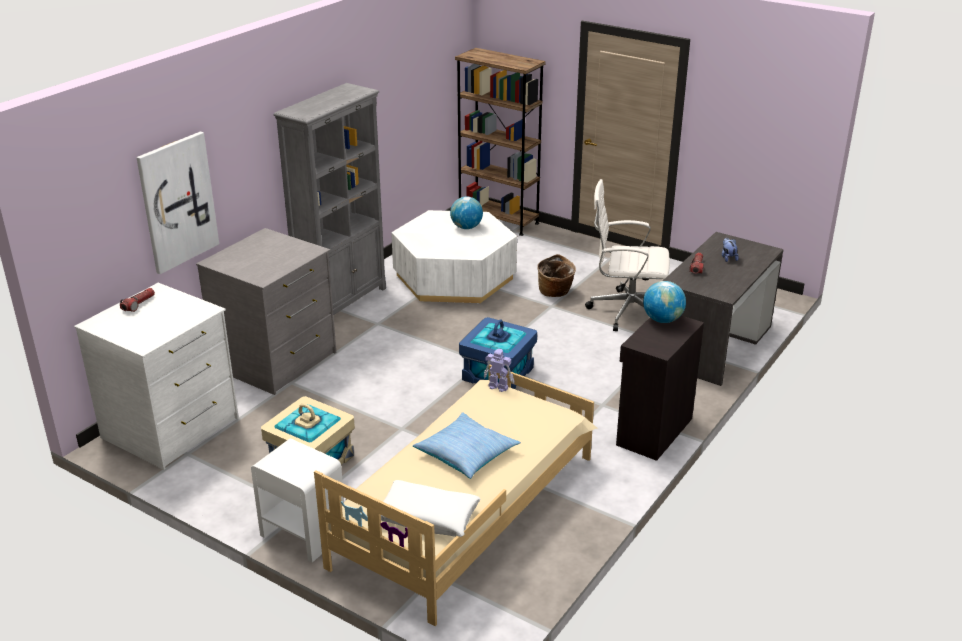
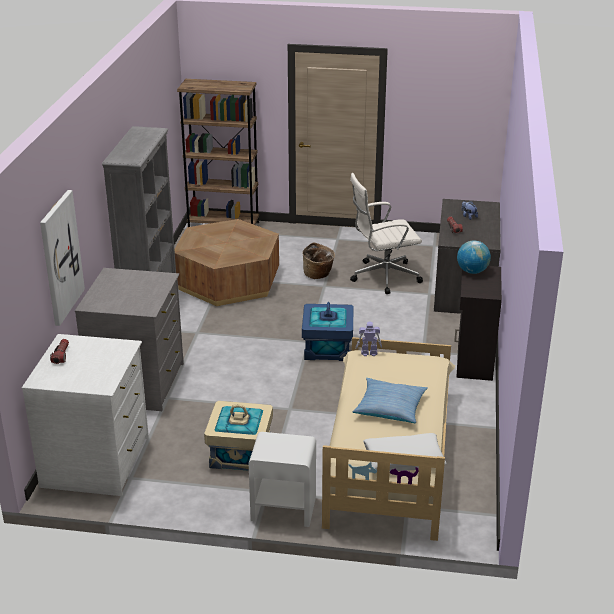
camera: 25 degrees left, 0 degrees up
(454, 277) = (228, 281): white coffee table -> brown coffee table
(466, 227) = (232, 235): globe -> none

